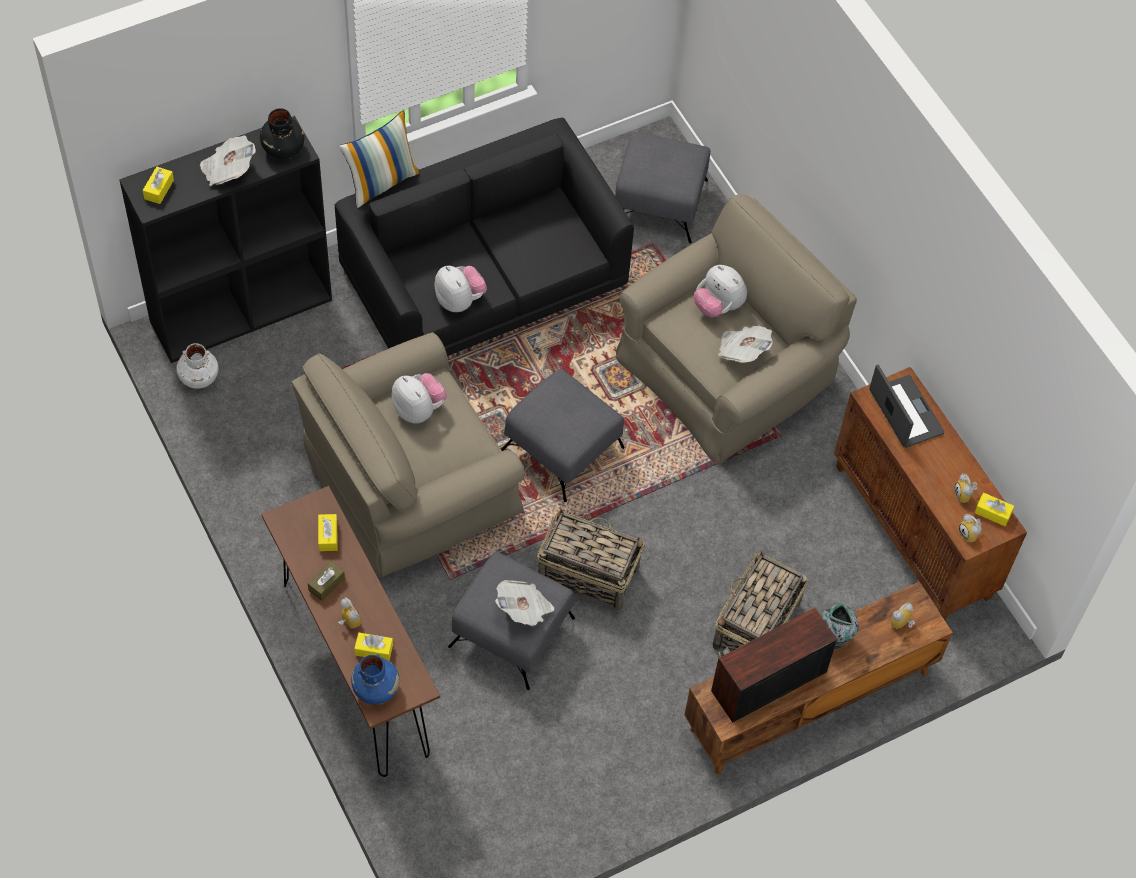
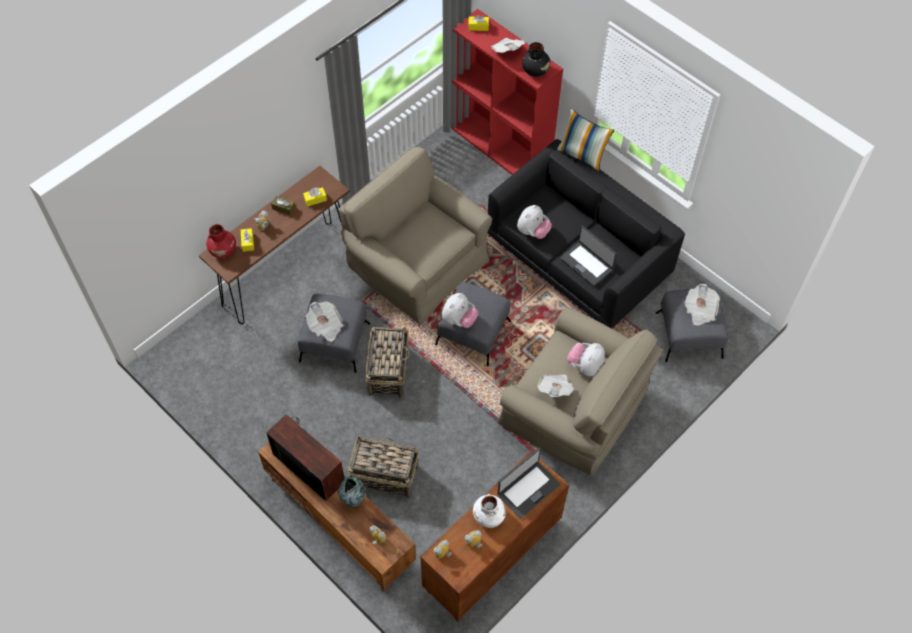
camera: 75 degrees right, 0 degrees up
(198, 377) = (447, 143): white vase -> white vase (489, 516)
(242, 309) = (501, 147): black bookcase -> red bookcase
(376, 688) = (223, 251): blue vase -> red vase
(418, 409) = (435, 228): plush toy -> plush toy (459, 320)
(541, 254) = (587, 263): none -> laptop
(664, 159) = (700, 310): none -> newspaper
(992, 513) = (466, 566): yellow tissue box -> none

